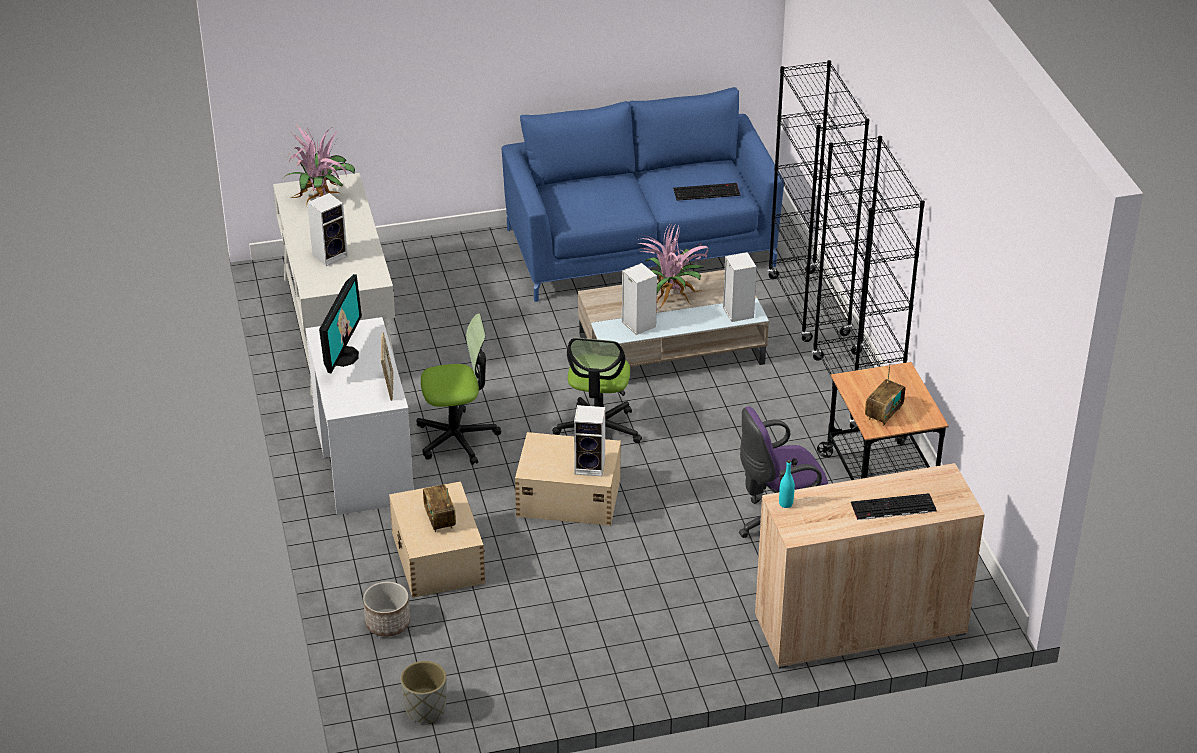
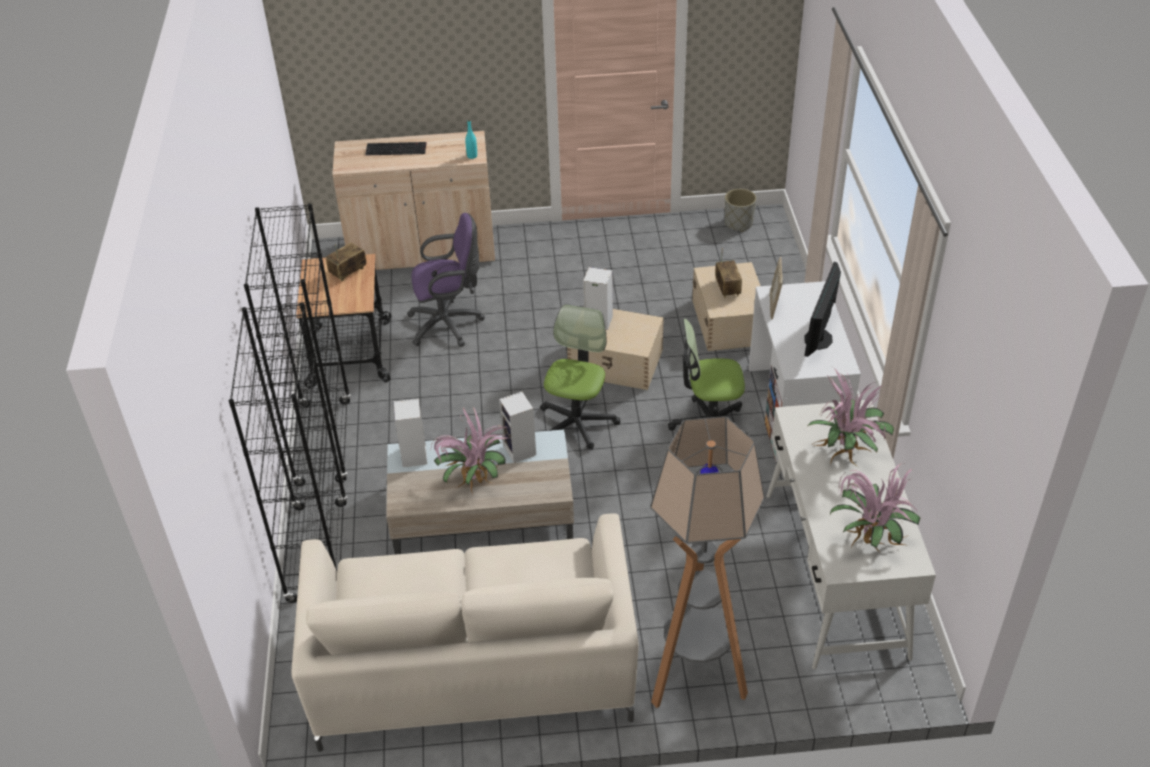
camera: 170 degrees left, 5 degrees up
(330, 255) = (846, 453): speaker -> potted plant
(387, 623) = (767, 278): planter -> none
(460, 255) = (695, 677): none -> floor lamp
(640, 247) = (473, 667): blue sofa -> beige sofa
(707, 191) = (391, 575): keyboard -> none

